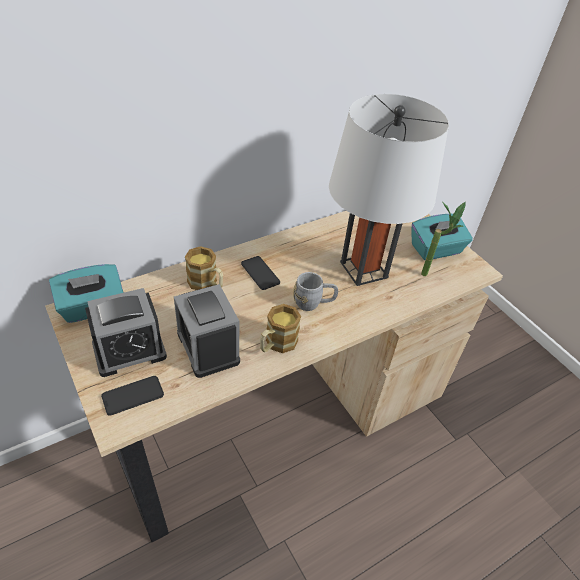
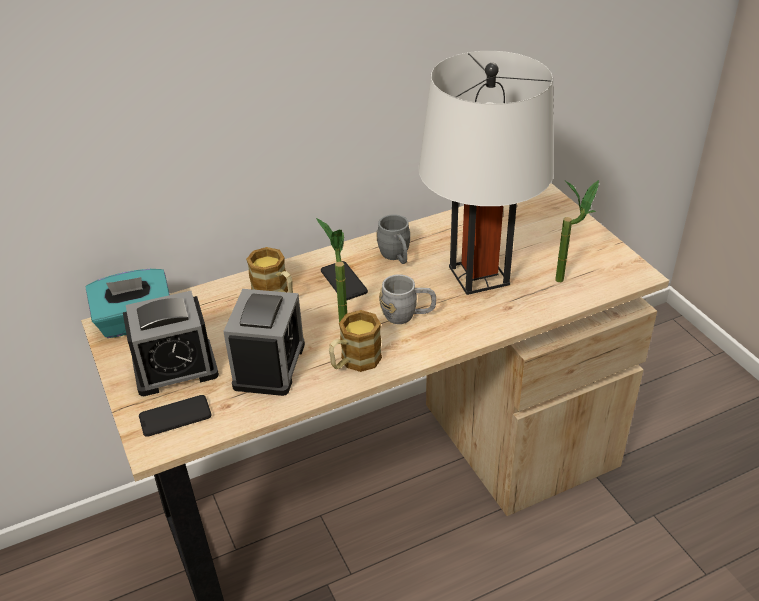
camera: 10 degrees right, 5 degrees down
(208, 347) = (269, 365): alarm clock -> alarm clock turned 150 degrees counterclockwise
(260, 307) = (339, 320): none -> potted plant
(299, 253) = (396, 257): none -> grey mug
(436, 250) = (581, 250): turquoise tissue box -> none

